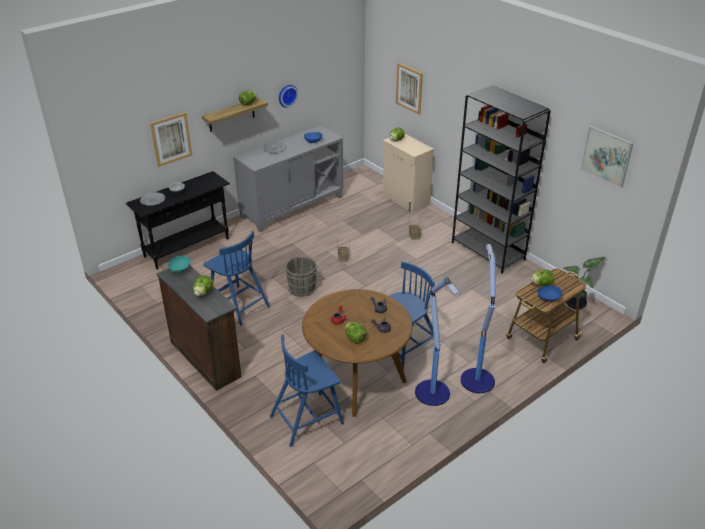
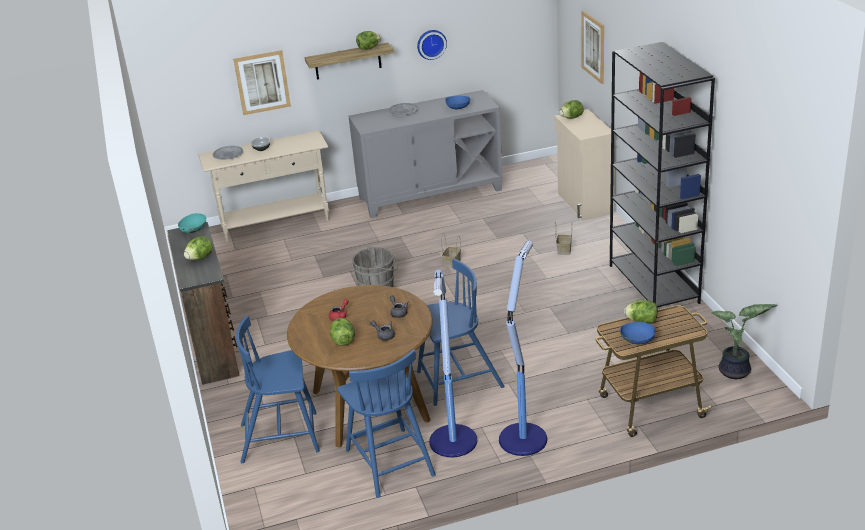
camera: 25 degrees right, 5 degrees down
(187, 248) = (276, 223): black console table -> beige console table
(238, 305) = (289, 296): blue chair -> blue chair (389, 461)
(606, 156) = (772, 149): picture -> none

